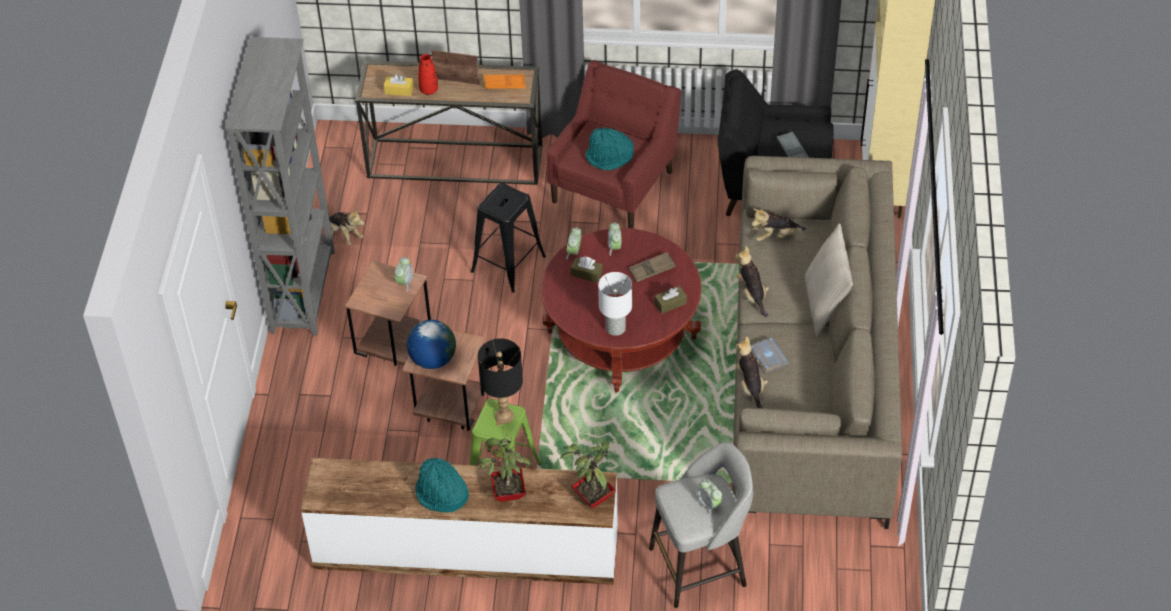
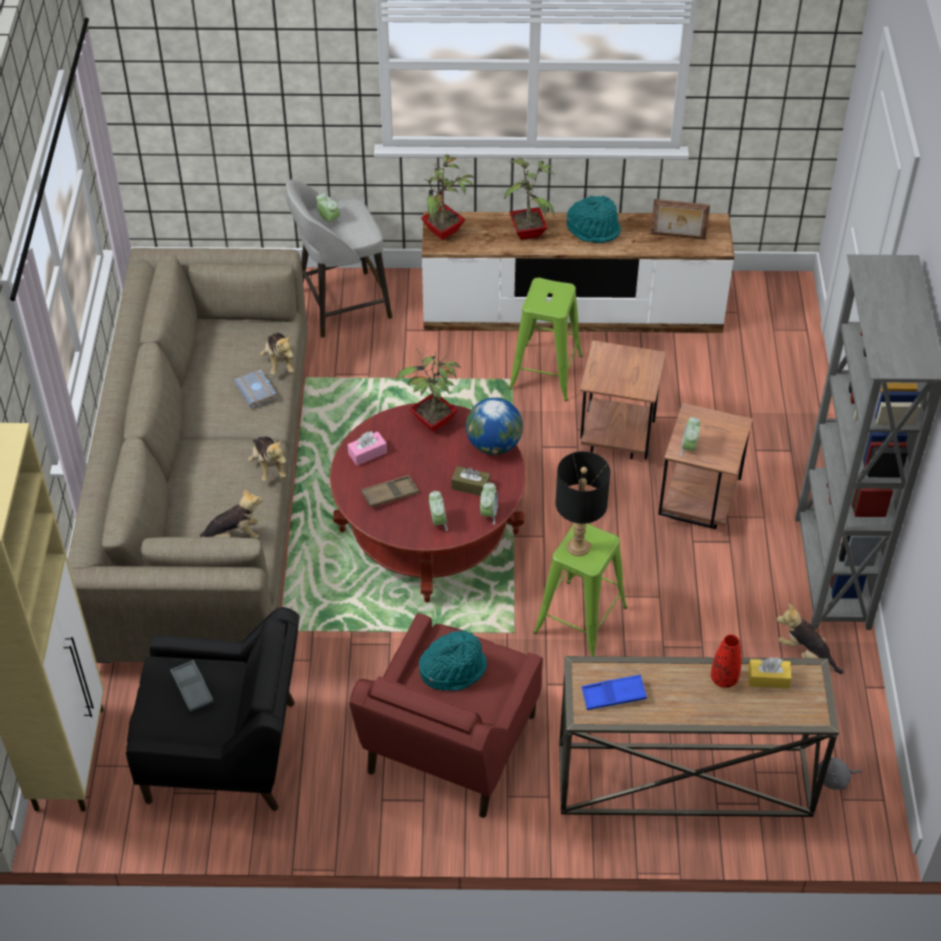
camera: 175 degrees right, 0 degrees up
(352, 159) = (834, 779): none -> grey plush toy
(433, 359) = (633, 362): globe -> globe (494, 445)
(457, 80) = (686, 699): picture frame -> picture frame (677, 236)
(504, 84) = (613, 695): orange tray -> blue tray
(504, 416) = (543, 300): black table lamp -> black table lamp (577, 546)
(507, 264) = (581, 619): black stool -> green stool
(615, 328) = (432, 423): white table lamp -> potted plant
(670, 303) = (367, 453): brown tissue box -> pink tissue box
(825, 304) = (182, 456): beige pillow -> none

